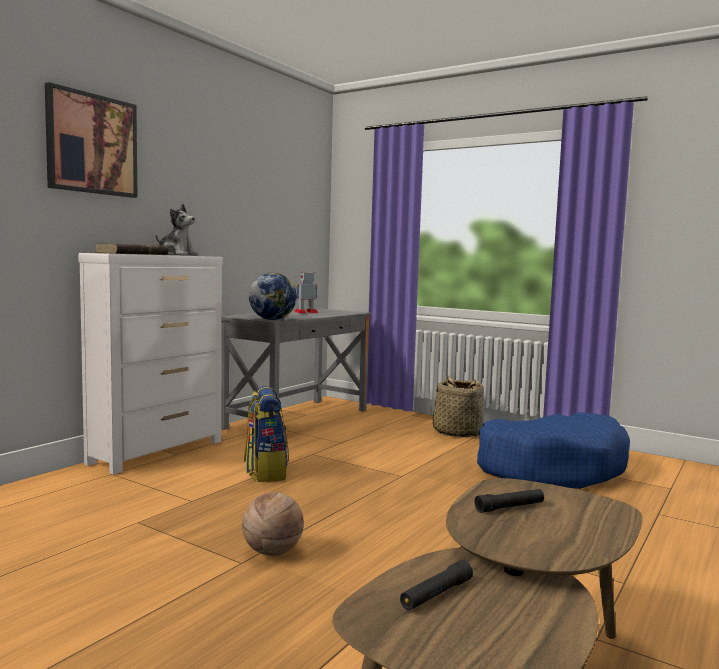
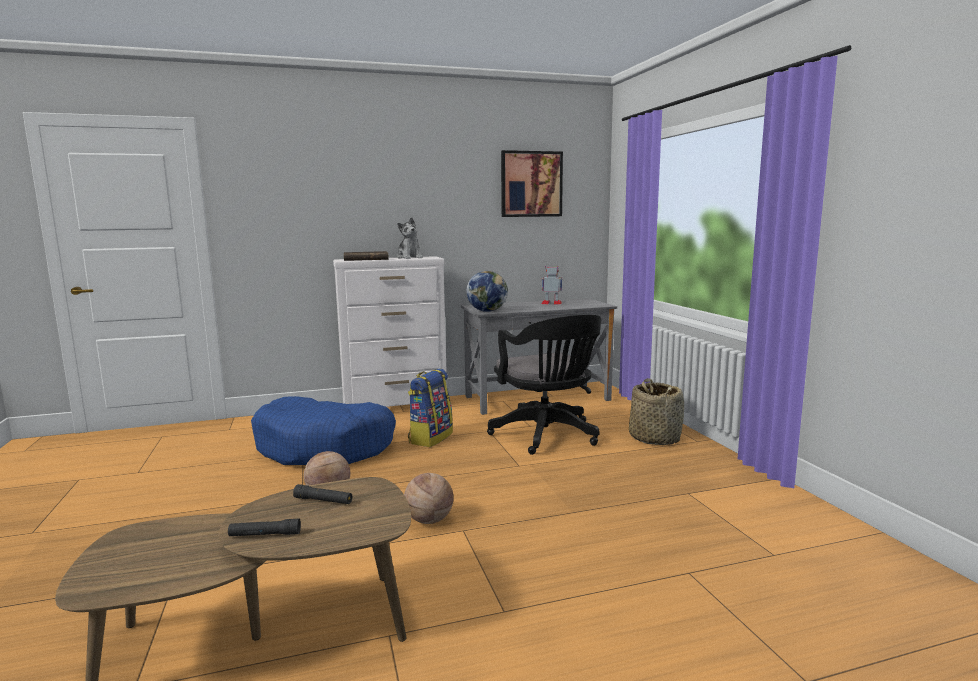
camera: 40 degrees right, 5 degrees up
(92, 144) = (343, 179): picture -> picture (531, 184)
(374, 447) = (547, 436): none -> black office chair
(425, 541) = (429, 520): none -> basketball
(436, 594) = (179, 537): black flashlight -> black flashlight (265, 535)
(551, 468) = (674, 495): blue dog bed -> blue dog bed (326, 447)

